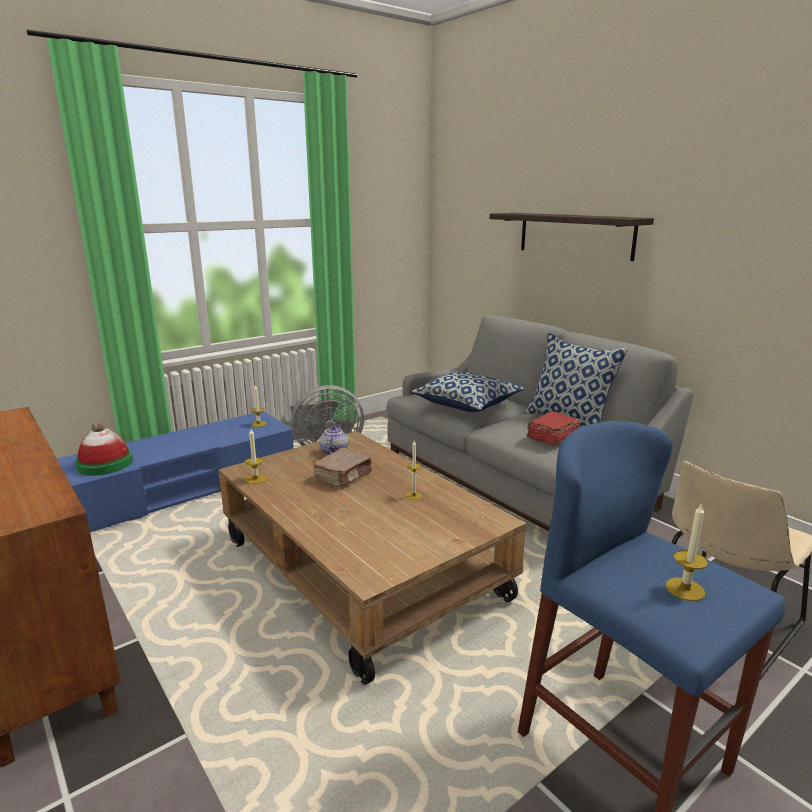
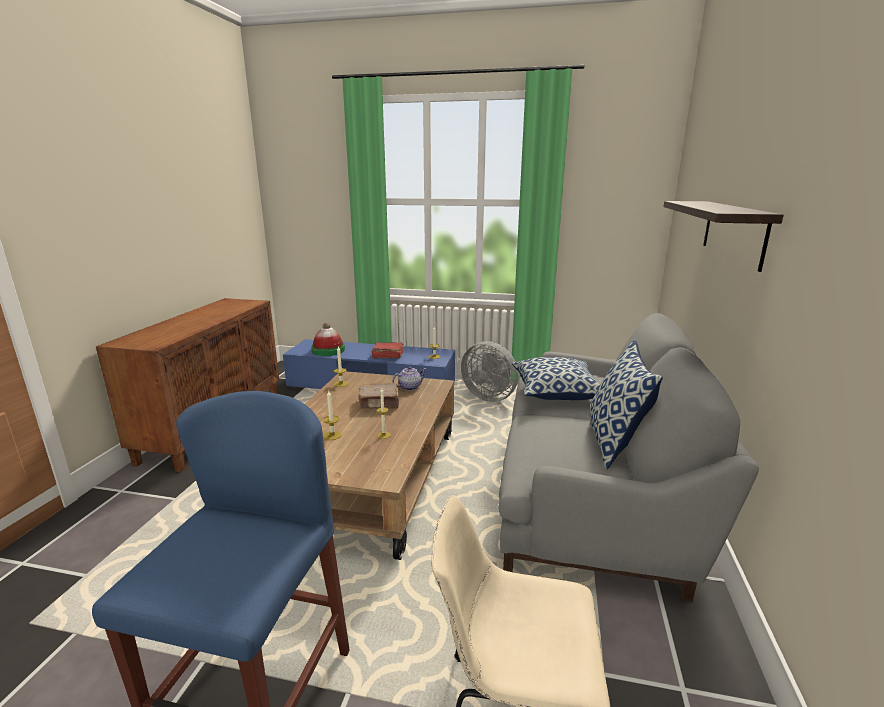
camera: 50 degrees right, 0 degrees up
(552, 436) = (556, 445): red book -> red book (387, 356)
(685, 589) = (208, 564): candle -> candle (332, 435)

